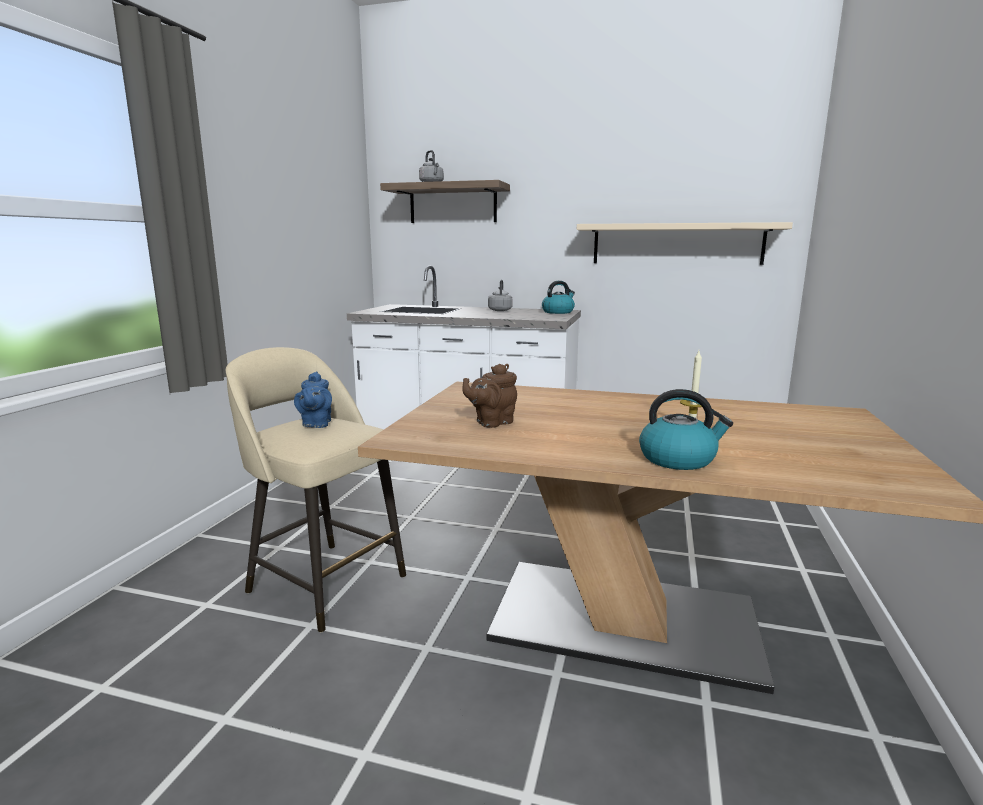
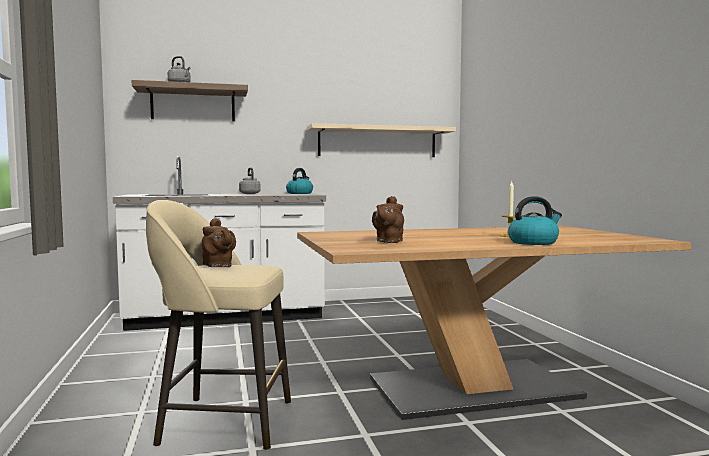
camera: 30 degrees left, 10 degrees down
(316, 424) = (218, 266): blue teapot -> brown teapot

